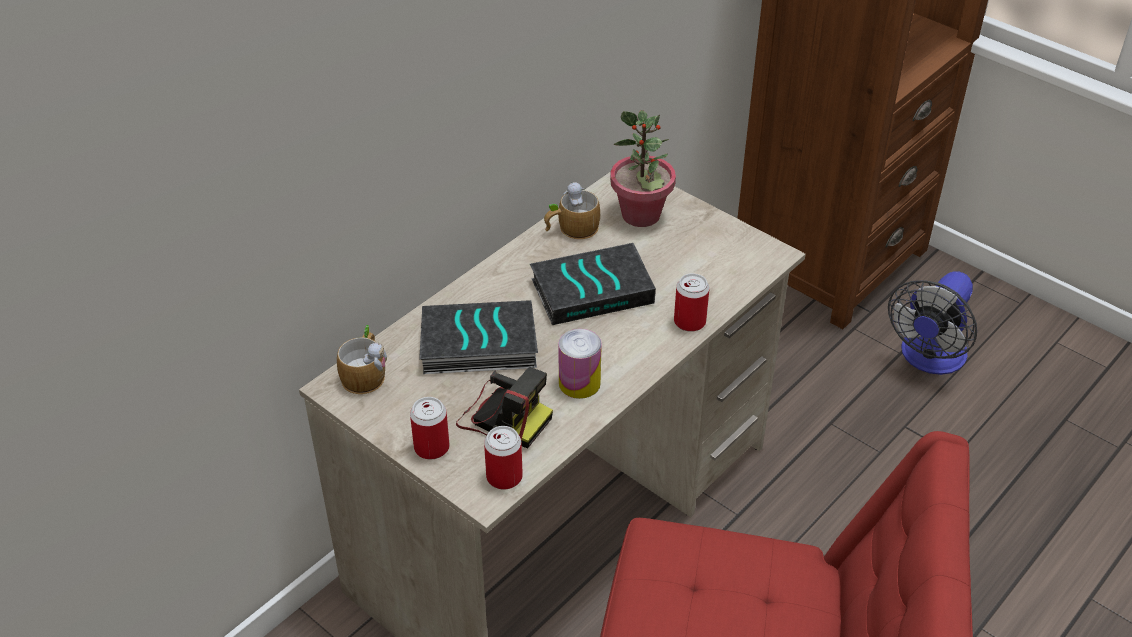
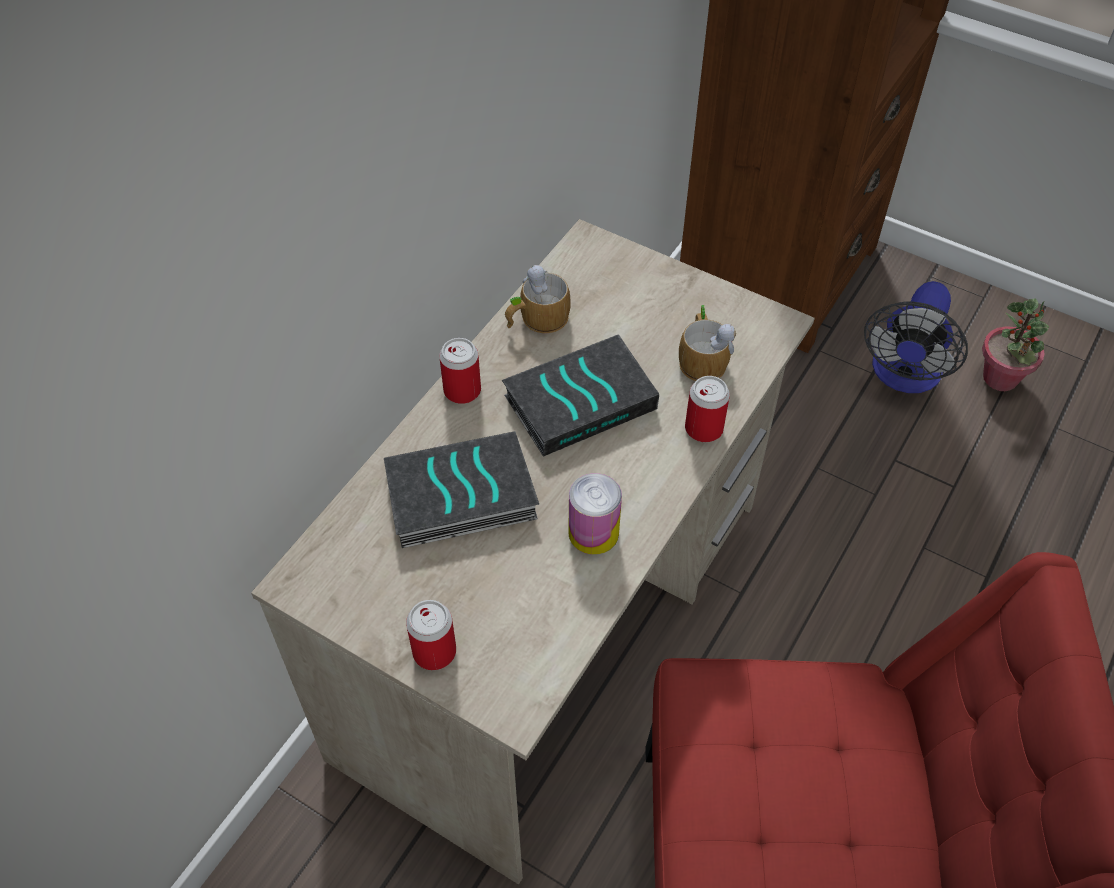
camera: 10 degrees left, 10 degrees up
(366, 373) = (330, 556): mug -> mug (702, 357)
(503, 417) = (512, 594): camera -> none
(504, 477) = (532, 680): can -> can (462, 390)
(641, 215) = (614, 290): potted plant -> potted plant (1000, 378)

